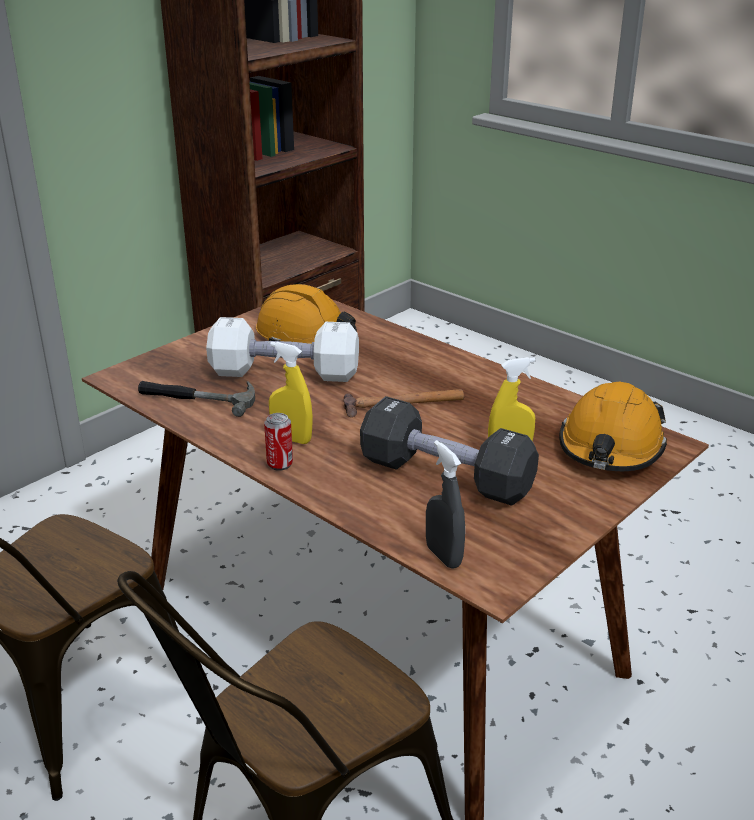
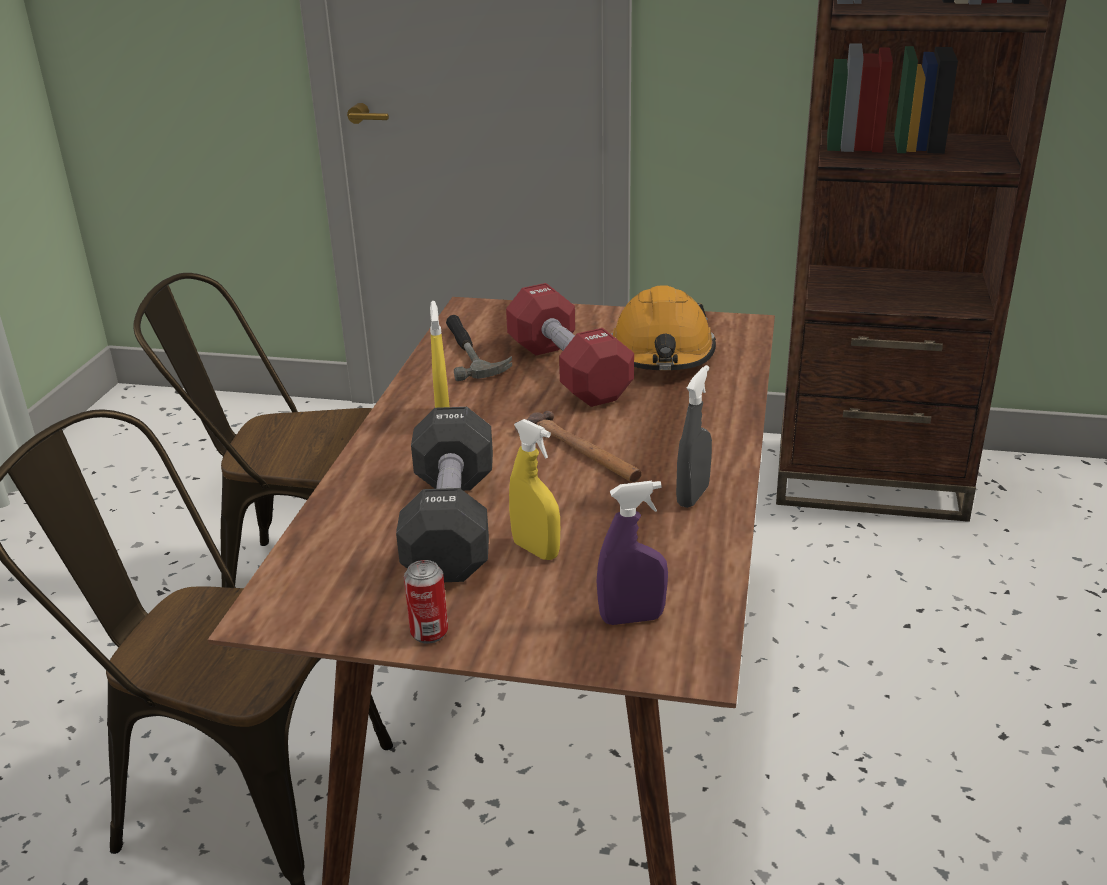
camera: 60 degrees right, 0 degrees up
(280, 464) = (391, 430): can -> can (429, 632)
(284, 373) = (568, 371): white dumbbell -> red dumbbell
(443, 556) = (296, 569): grey spray bottle -> grey spray bottle (693, 496)
(610, 447) = (632, 618): orange hard hat -> purple spray bottle

